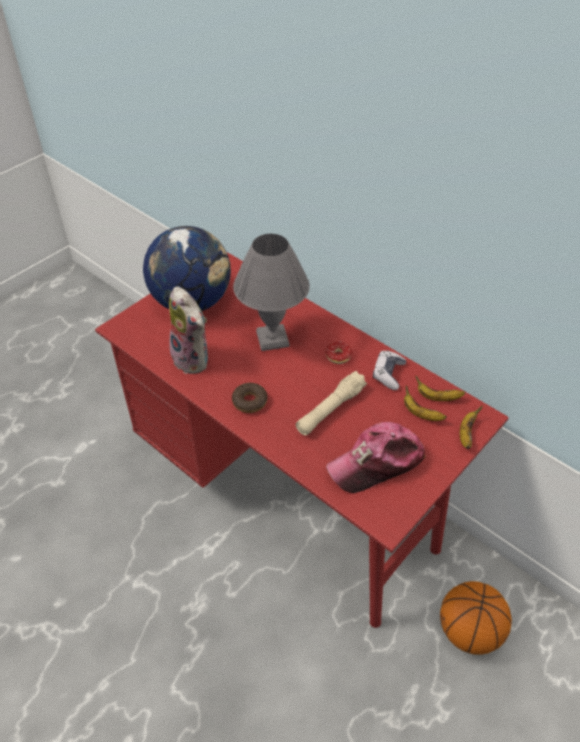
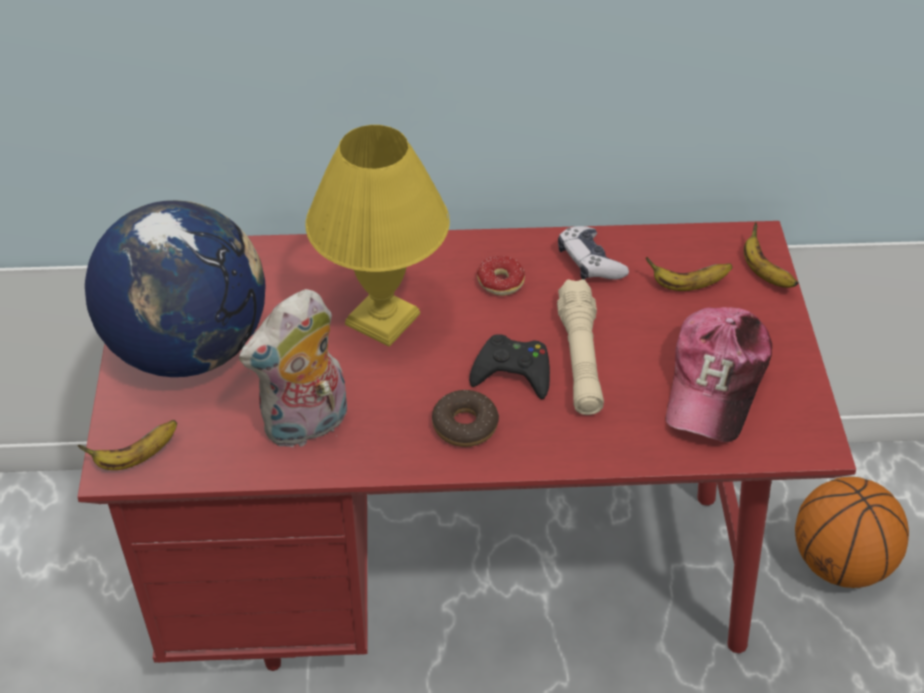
camera: 45 degrees left, 0 degrees up
(194, 359) = (306, 426): plush toy -> plush toy turned 135 degrees clockwise
(273, 338) = (383, 318): grey table lamp -> yellow table lamp
(295, 395) = (512, 372): none -> black game controller
(437, 397) = (680, 252): banana -> banana (136, 457)

